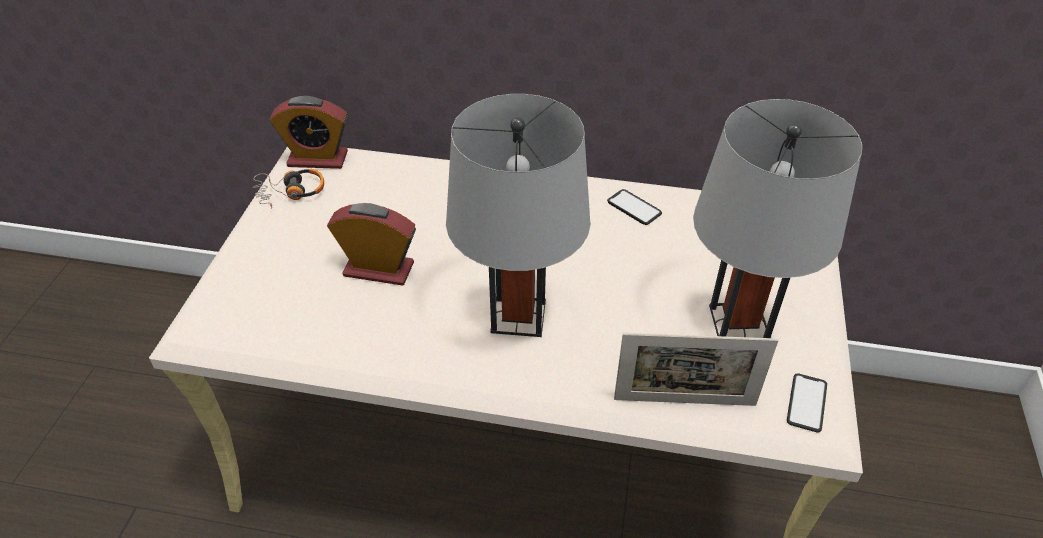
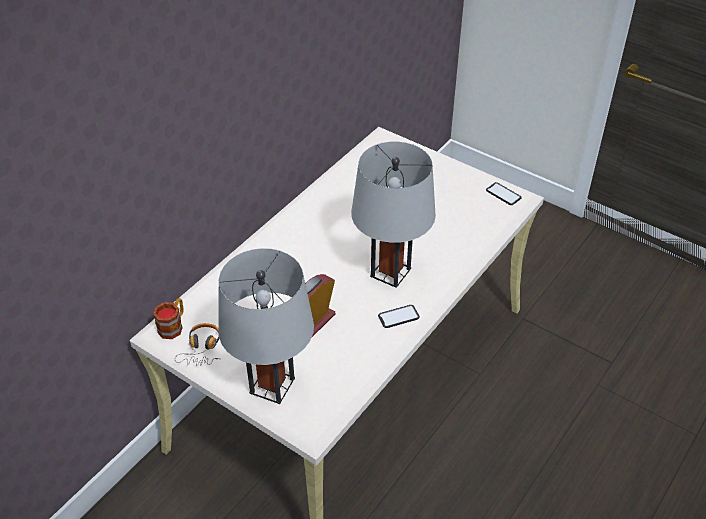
camera: 65 degrees left, 0 degrees up
(317, 159) = (173, 326): alarm clock -> mug
(634, 208) = (334, 195): phone -> phone (398, 317)
(684, 402) = (482, 233): picture frame -> none
(738, 323) = (443, 194): grey table lamp -> grey table lamp (272, 386)

